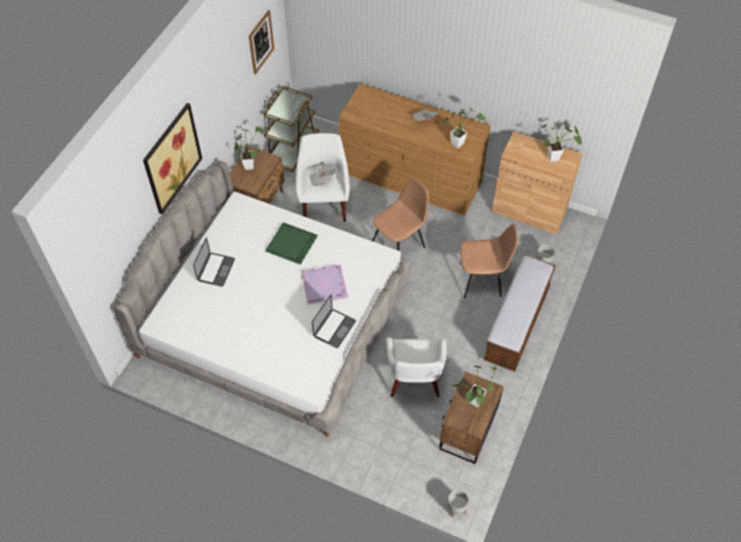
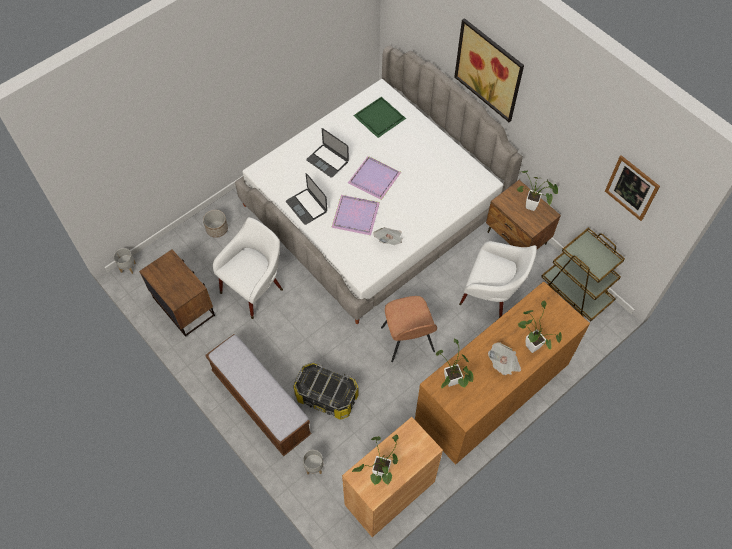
camera: 115 degrees right, 5 degrees up
(216, 269) = (416, 143): laptop -> laptop (327, 160)
(275, 286) = (374, 179): none -> purple tray
(292, 244) = (415, 208): green tray -> green tray (379, 119)
(322, 180) = (494, 271): newspaper -> newspaper (389, 240)
(368, 447) = (217, 229): none -> planter
(414, 380) = (254, 287): white armchair -> white armchair turned 105 degrees clockwise
(473, 403) = (173, 280): potted plant -> potted plant (530, 344)
(482, 280) = (326, 396): brown chair -> storage box

